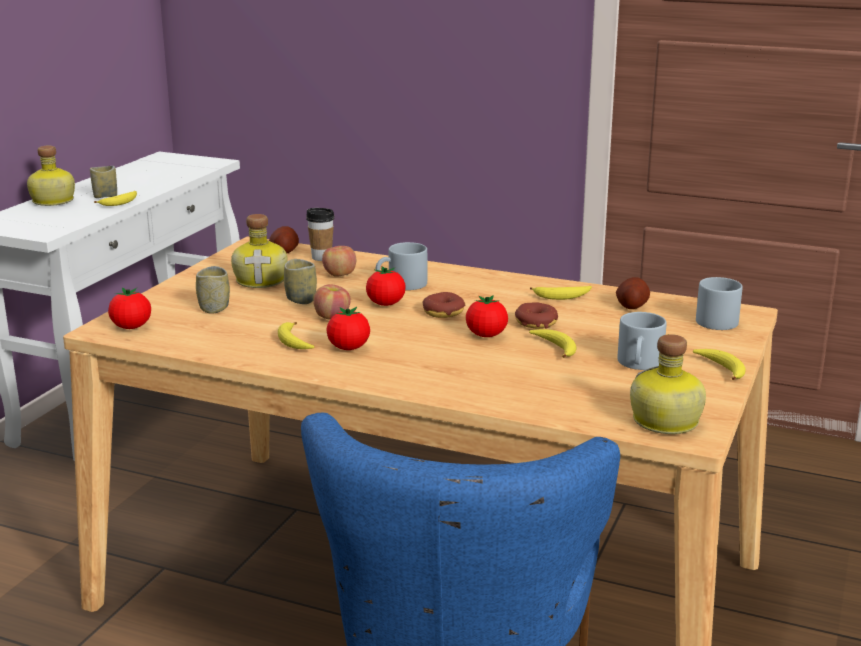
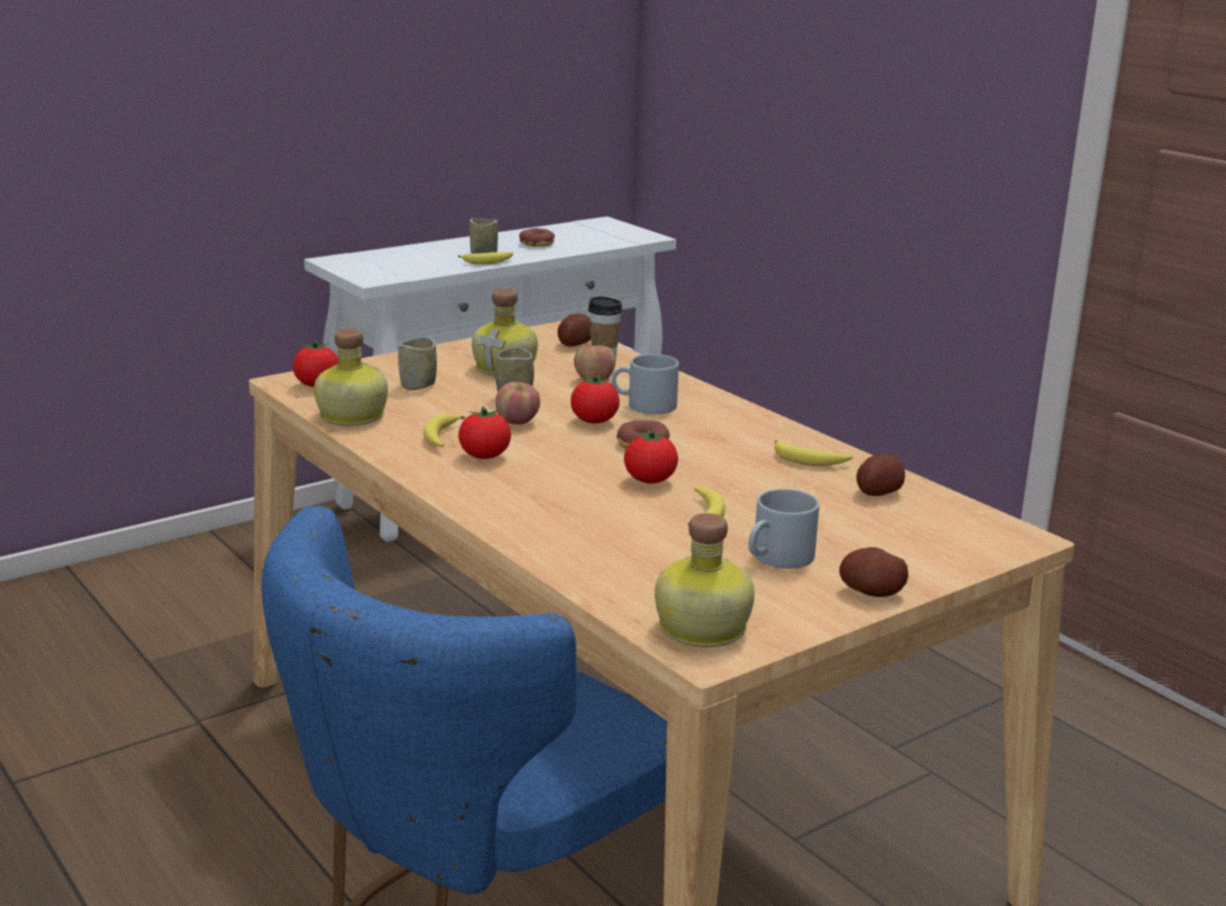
camera: 30 degrees right, 0 degrees up
(52, 201) = (427, 249): bottle -> bottle (349, 416)
(536, 322) = (728, 482): donut -> donut (537, 243)
(719, 320) = (968, 536): grey mug -> none
(721, 369) = (871, 592): banana -> potato

